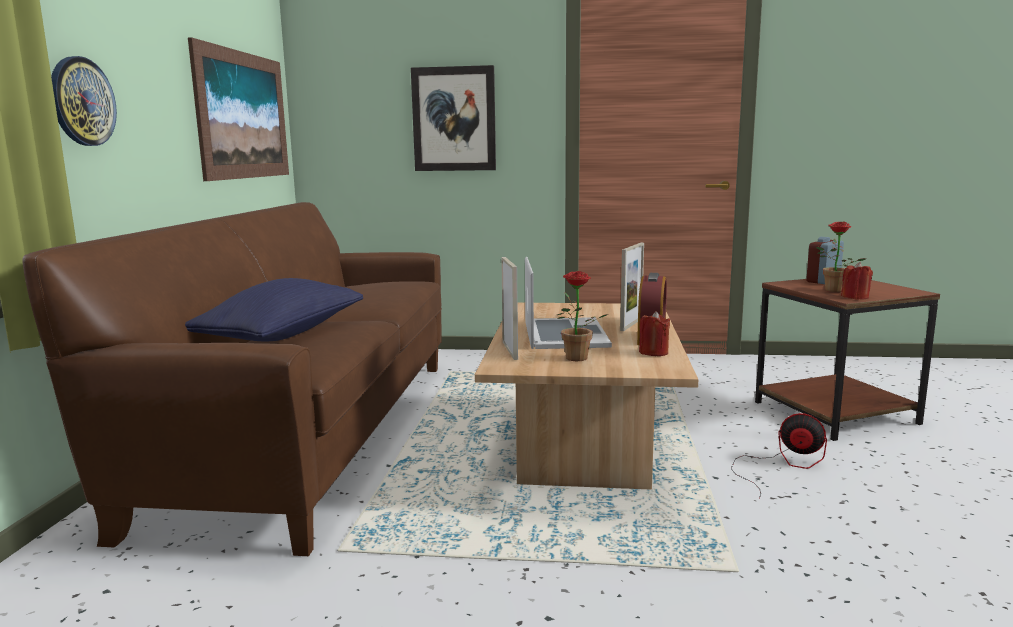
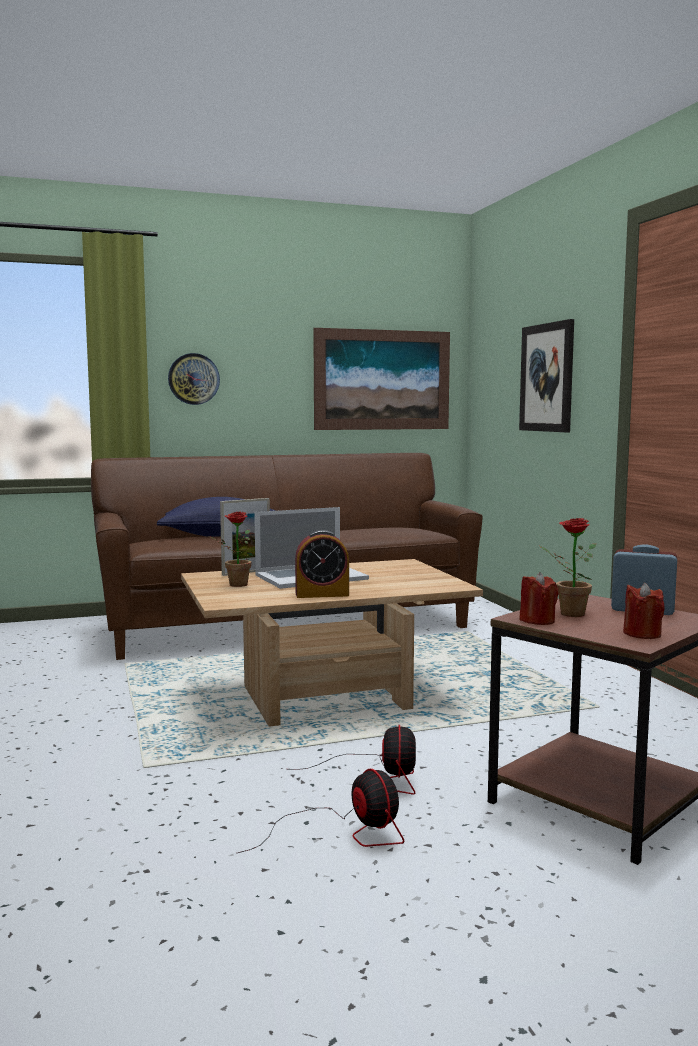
camera: 65 degrees right, 5 degrees down
(631, 324) = (370, 587): picture frame -> none
(653, 352) = (274, 597): red candle -> red candle (642, 634)
(890, 495) = (345, 832): none -> fan

